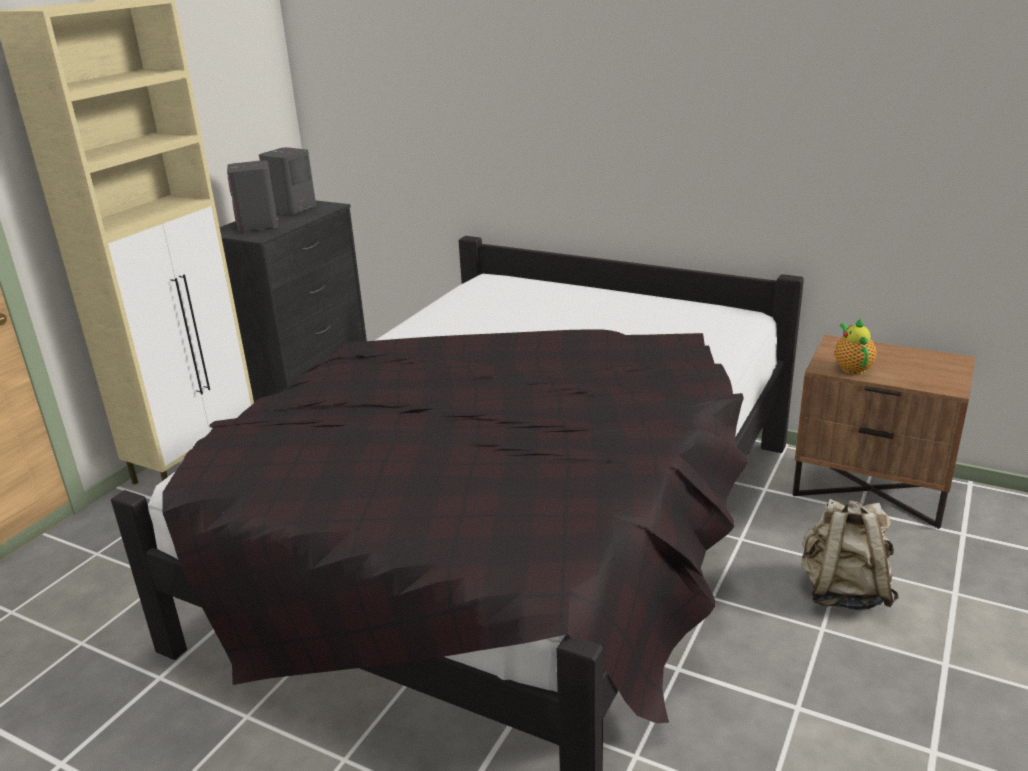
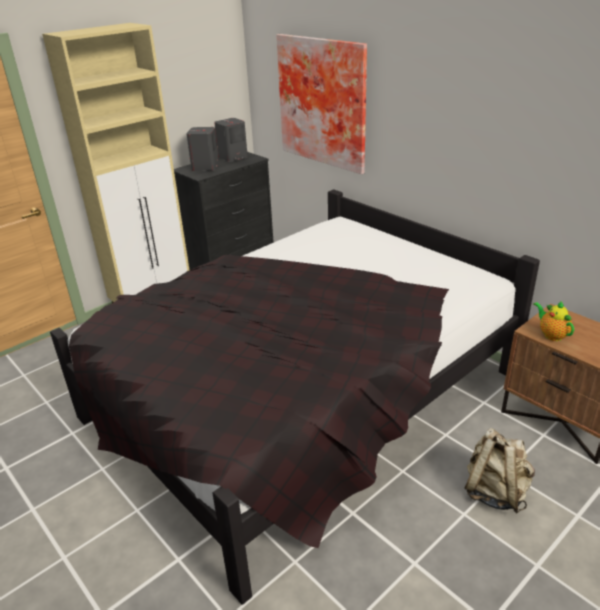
camera: 20 degrees right, 5 degrees up
(439, 107) = (324, 102): none -> picture
(851, 368) = (551, 335): teapot -> teapot turned 45 degrees counterclockwise

